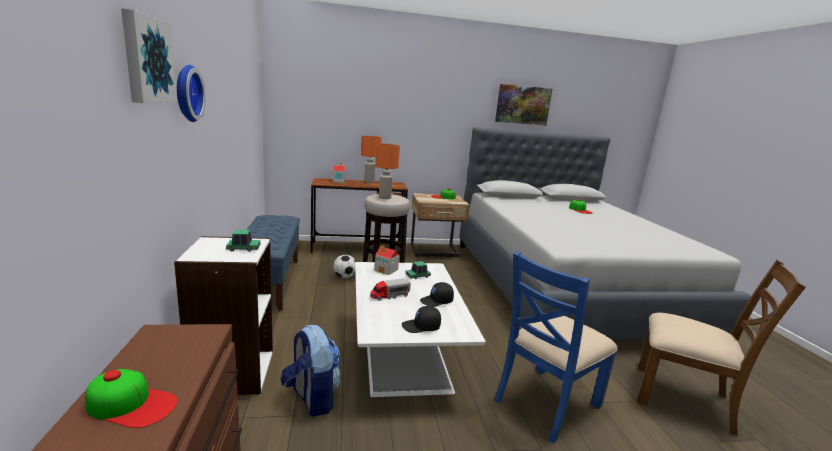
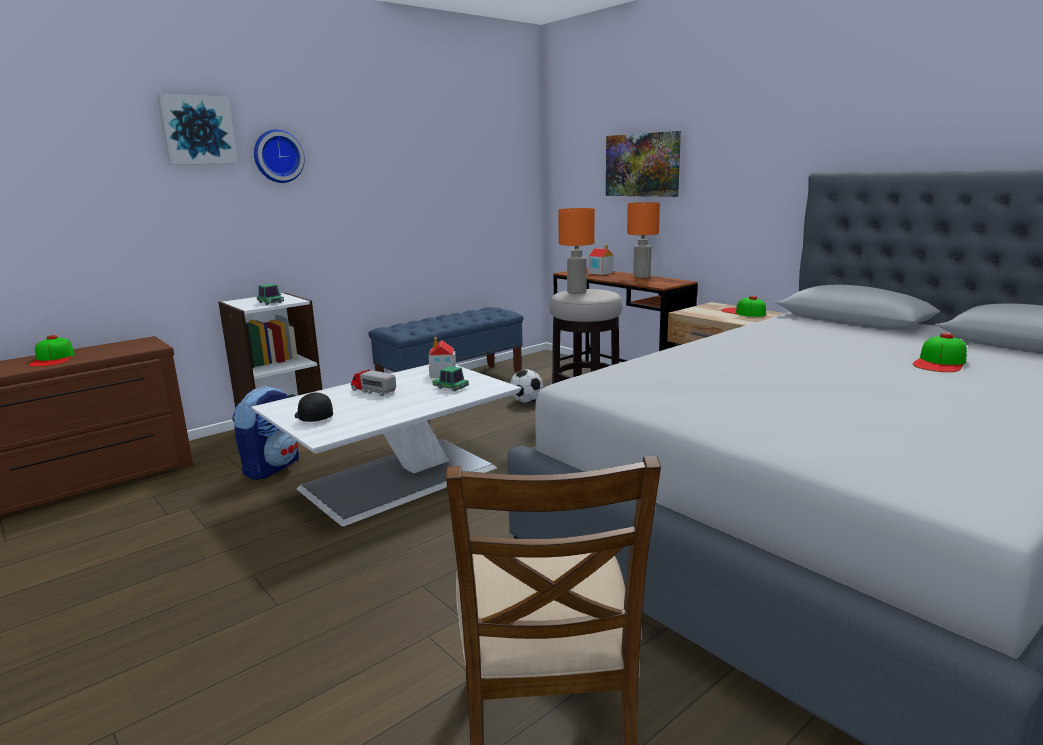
camera: 60 degrees right, 0 degrees up
(436, 301) = (389, 409): black cap -> none
(523, 105) = (945, 109): picture -> picture (642, 165)
(545, 402) = (382, 589): blue chair -> none

